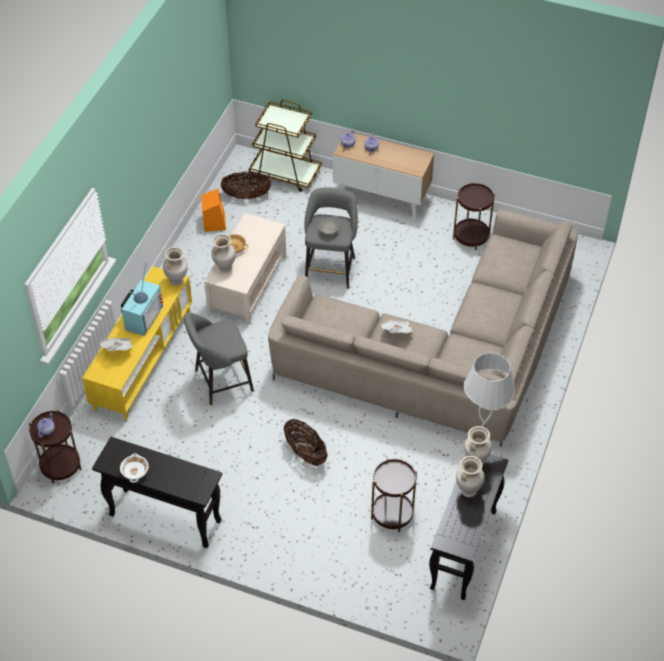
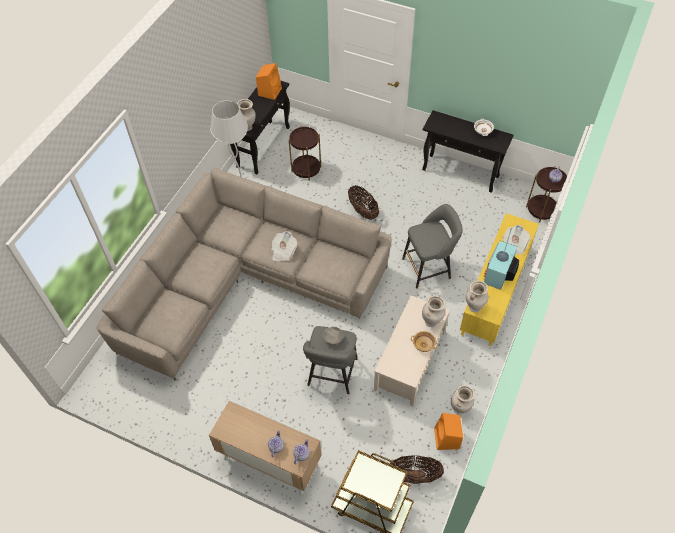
camera: 175 degrees left, 5 degrees up
(457, 529) = (270, 91): none -> orange speaker
(468, 491) = (257, 111): beige vase -> beige vase (459, 409)
(471, 236) = (189, 405): brown side table -> none

